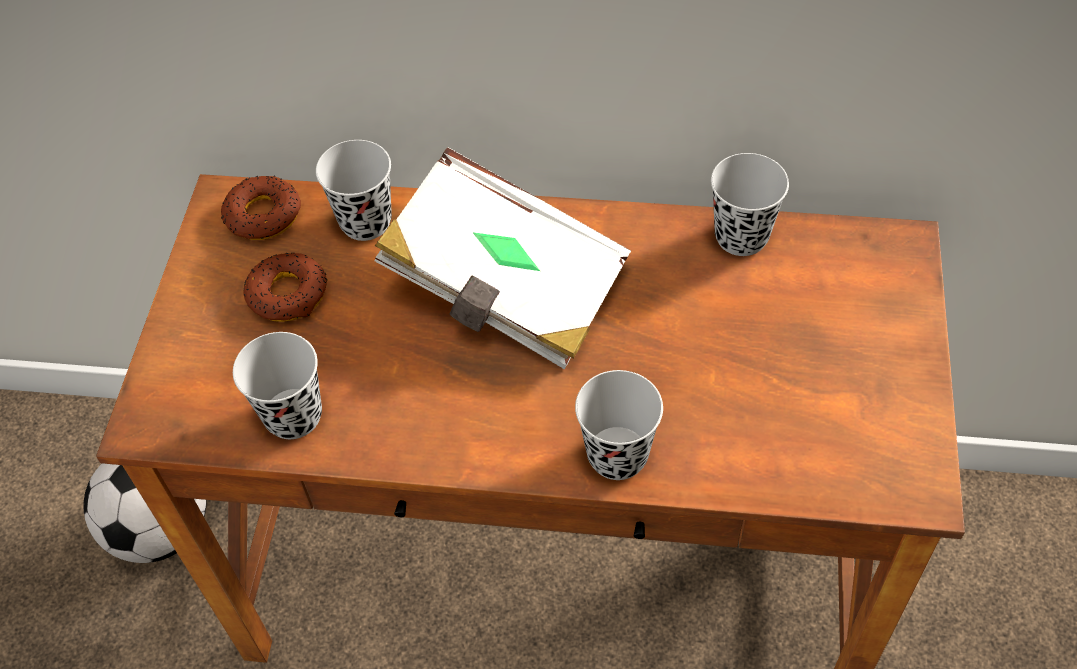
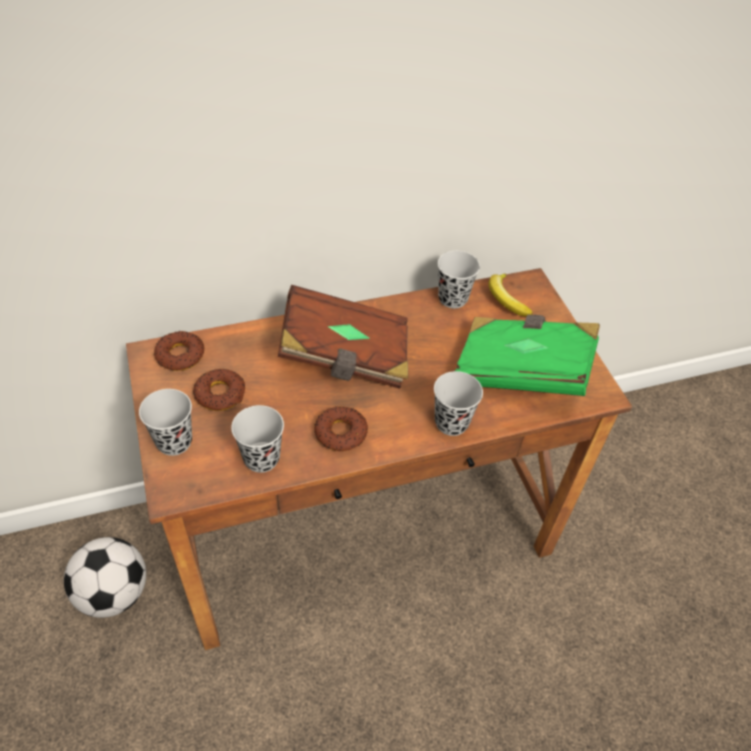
camera: 30 degrees left, 5 degrees down
(365, 222) = (245, 343): black cup -> black cup (174, 441)
(431, 414) = (340, 433): none -> donut
(506, 289) = (345, 357): white book -> brown book
(789, 404) = (521, 372): none -> green book
(837, 263) = (506, 299): none -> banana

